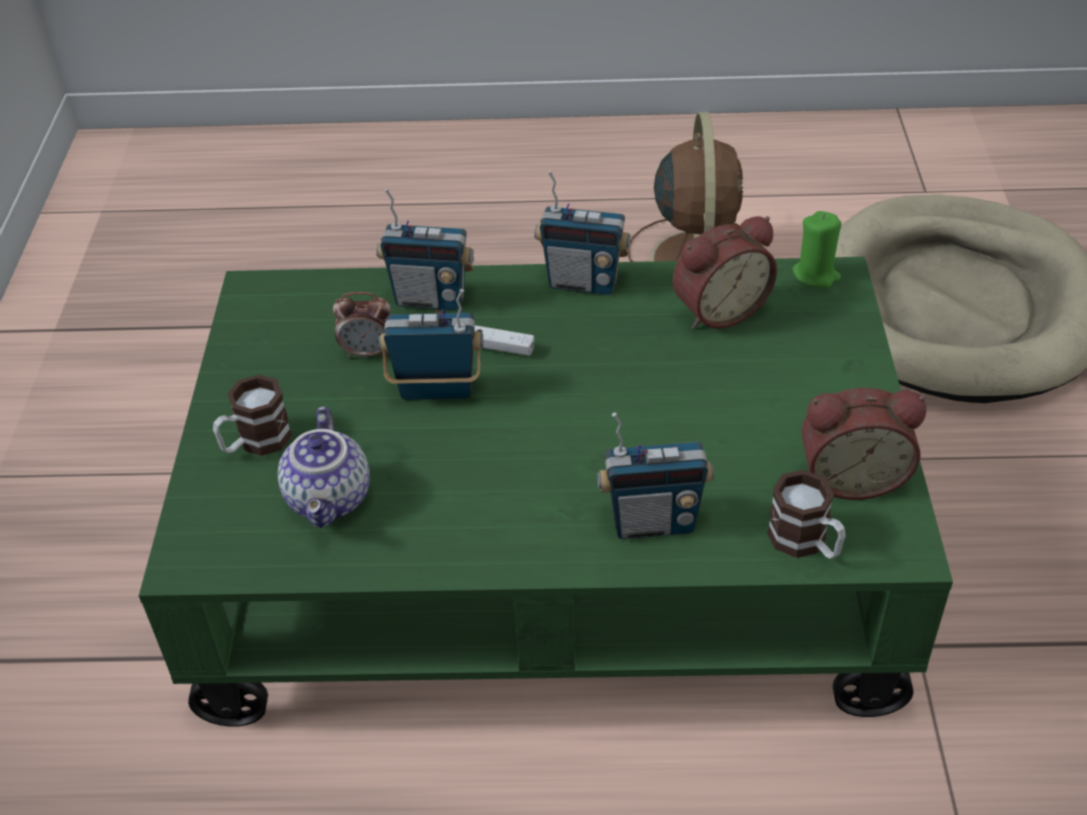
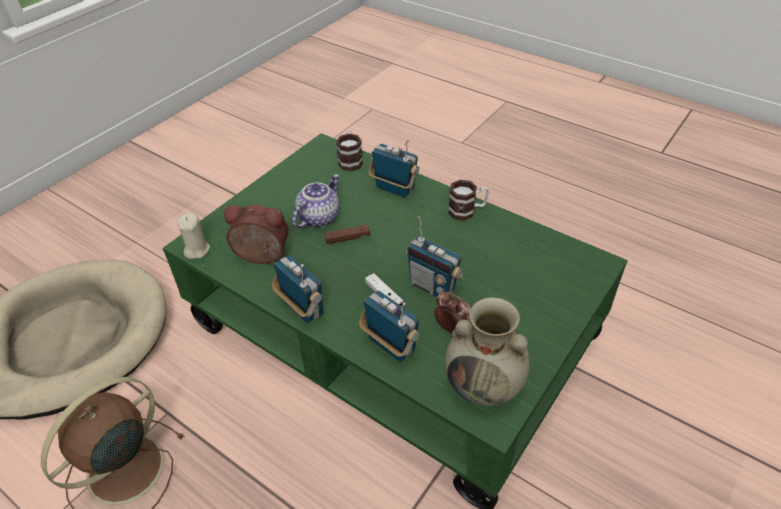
camera: 145 degrees left, 0 degrees up
(255, 442) = (542, 306): mug -> mug (467, 211)
(284, 313) = (484, 386): none -> beige vase
(331, 499) = (519, 259): teapot -> teapot (318, 217)
(632, 395) = (347, 238): none -> brown game controller
(816, 275) = (196, 250): green candle -> beige candle
(851, 476) = (307, 170): alarm clock -> none

